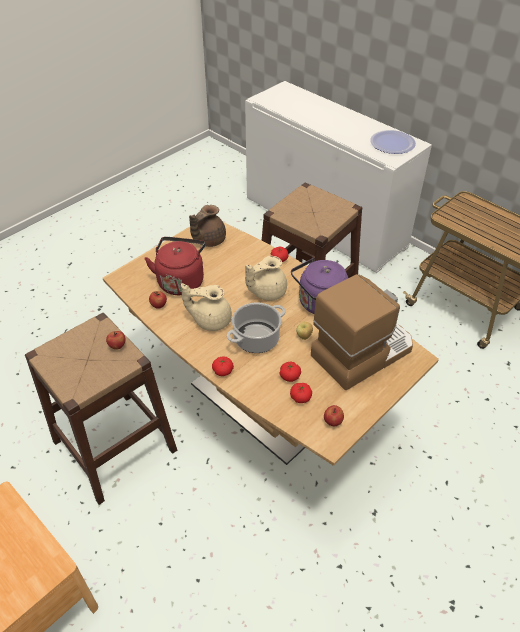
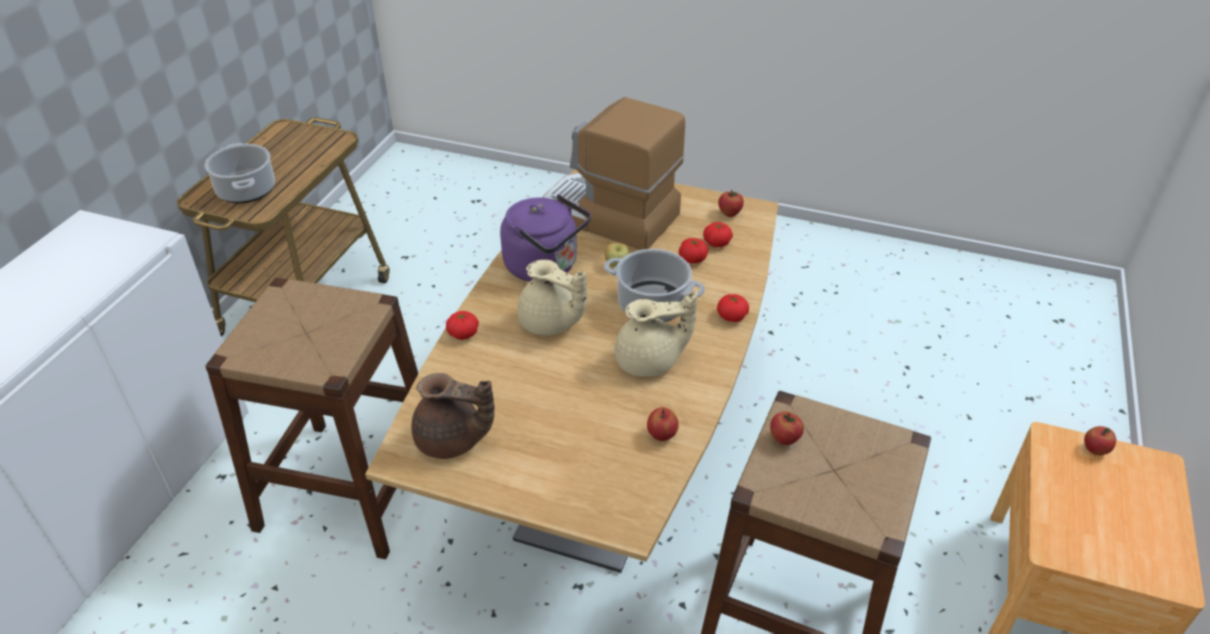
camera: 115 degrees left, 5 degrees down
(28, 588) = (1094, 450): none -> apple
(181, 280) = (585, 433): red kettle -> none
(211, 320) = (650, 362): beige teapot -> beige teapot turned 75 degrees counterclockwise
(392, 143) = (81, 251): plate -> none
(470, 215) = (246, 190): none -> cooking pot

